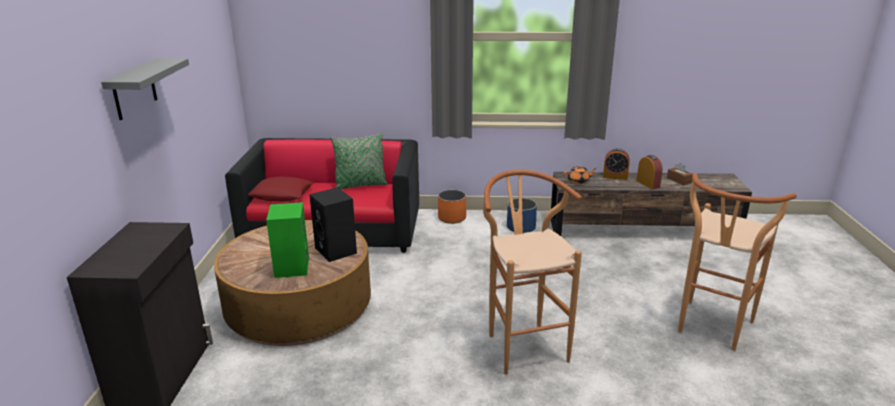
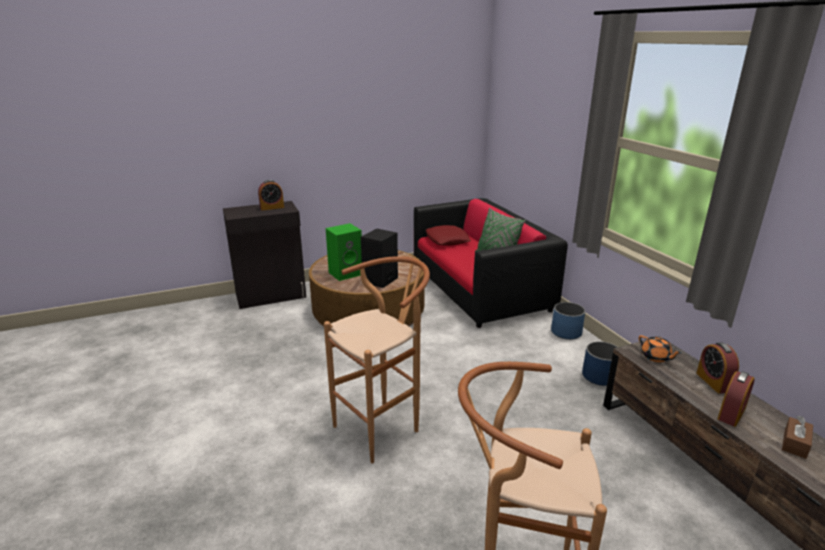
camera: 65 degrees right, 0 degrees up
(134, 89) = (326, 122): grey shelf -> none
(139, 238) = (272, 207): none -> alarm clock
(452, 218) = (566, 333): orange planter -> blue planter

